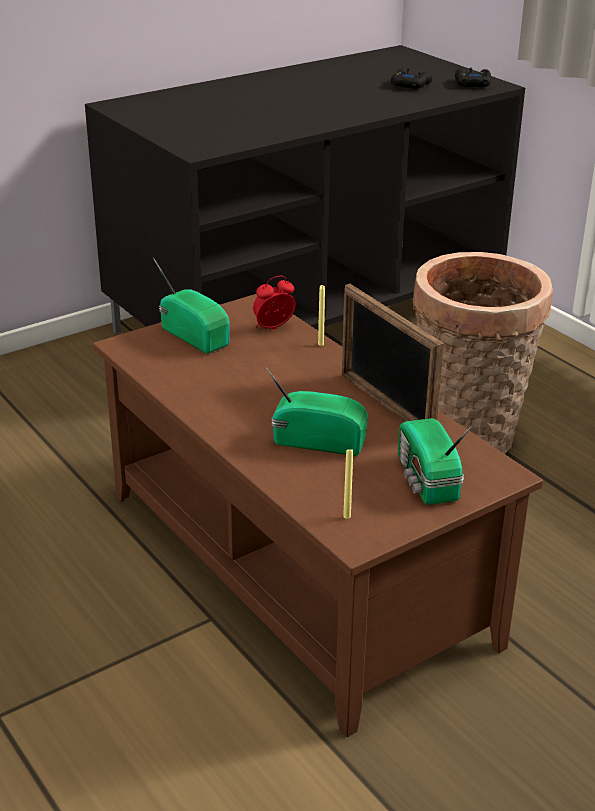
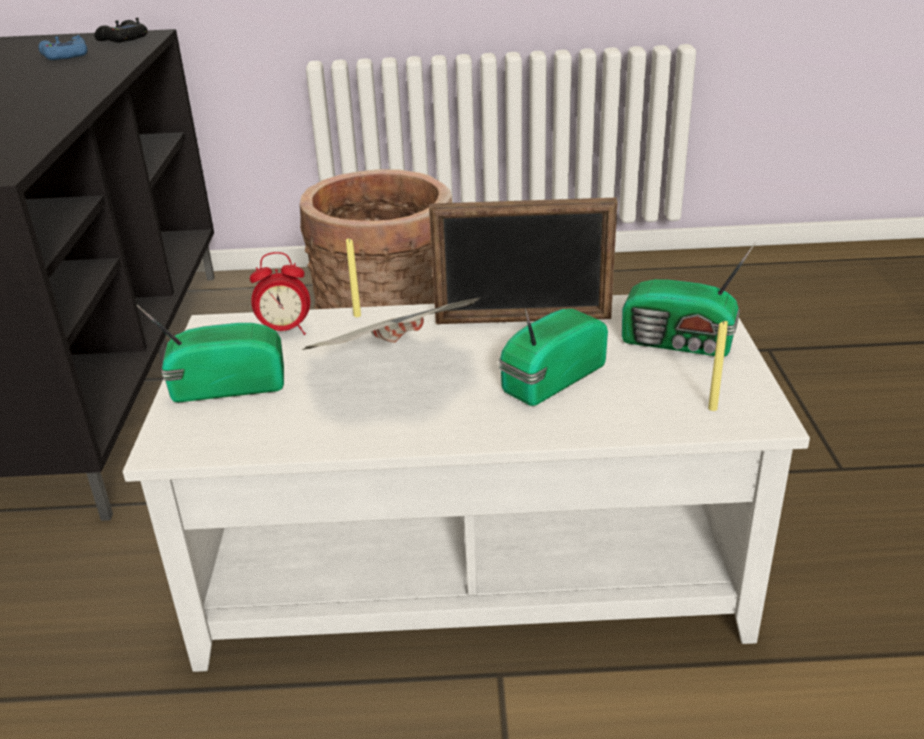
camera: 55 degrees left, 0 degrees up
(269, 380) = (392, 368): none -> newspaper
(273, 328) = (285, 331): alarm clock -> alarm clock turned 105 degrees counterclockwise
(299, 565) = (471, 565): brown coffee table -> white coffee table
(410, 84) = (65, 56): black game controller -> blue game controller

